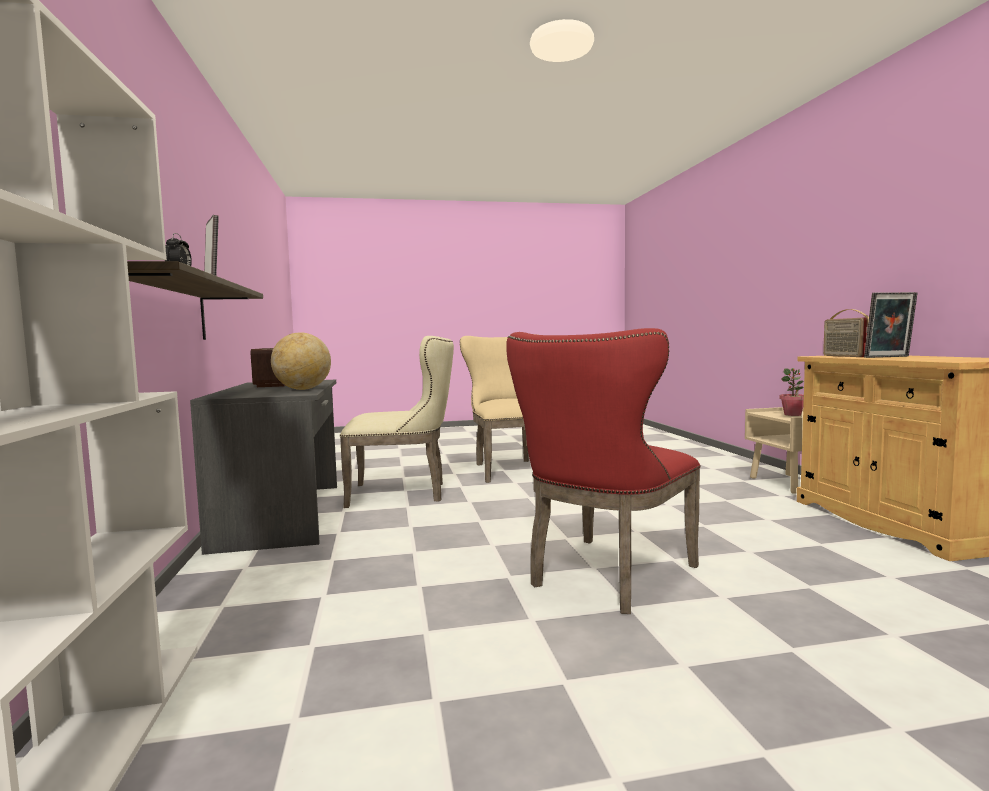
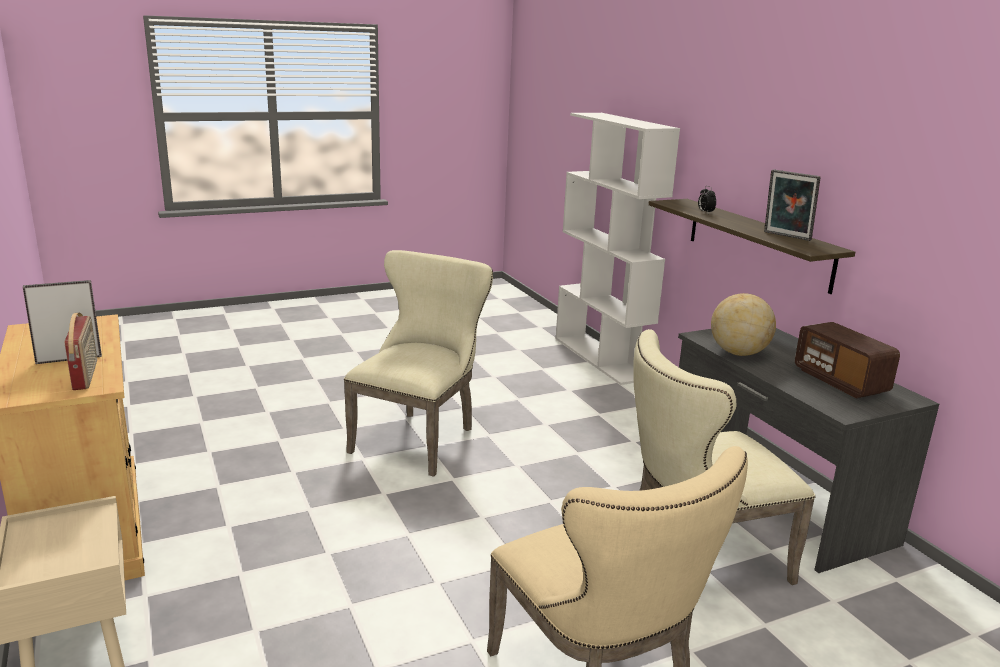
camera: 165 degrees right, 15 degrees up
(605, 578) = (419, 437): red chair -> beige chair
(792, 415) = (60, 543): potted plant -> none

